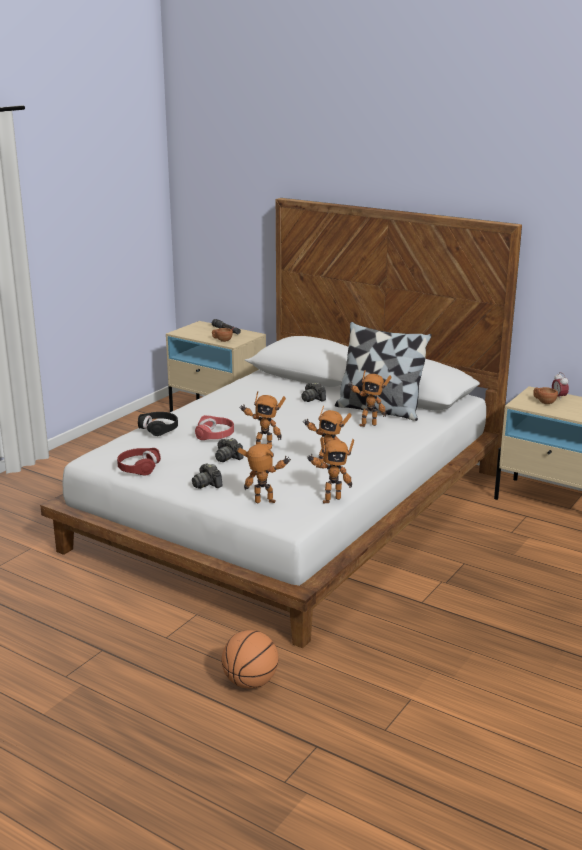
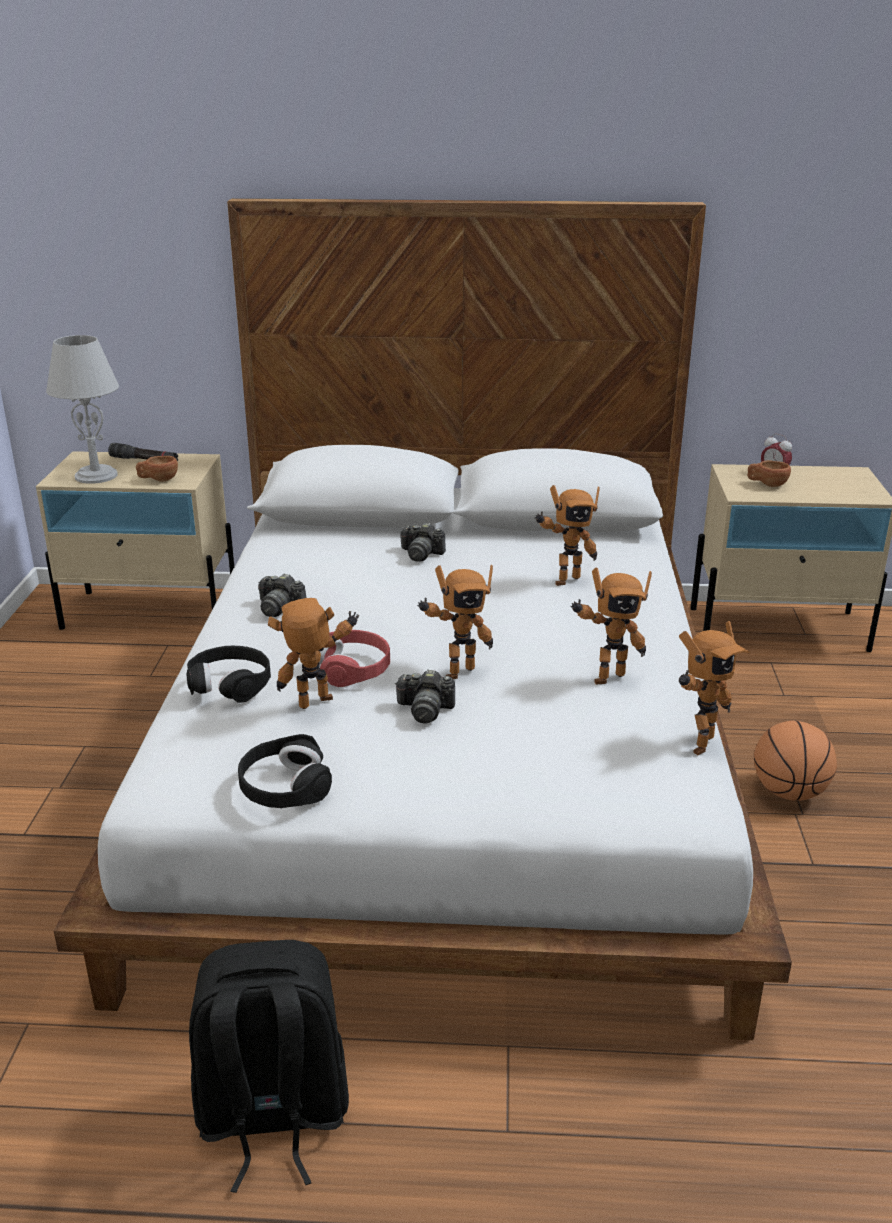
camera: 30 degrees left, 5 degrees up
(86, 603) = (272, 1116): none -> black backpack
(138, 467) = (284, 786): red headphones -> black headphones
(196, 333) = (96, 475): none -> grey table lamp
(207, 484) = (459, 782): camera -> camera (279, 608)
(250, 682) = (755, 1165): basketball -> basketball (789, 792)
(265, 504) = (613, 791): toy robot -> toy robot (319, 705)
(379, 410) = (546, 549): pillow -> none

